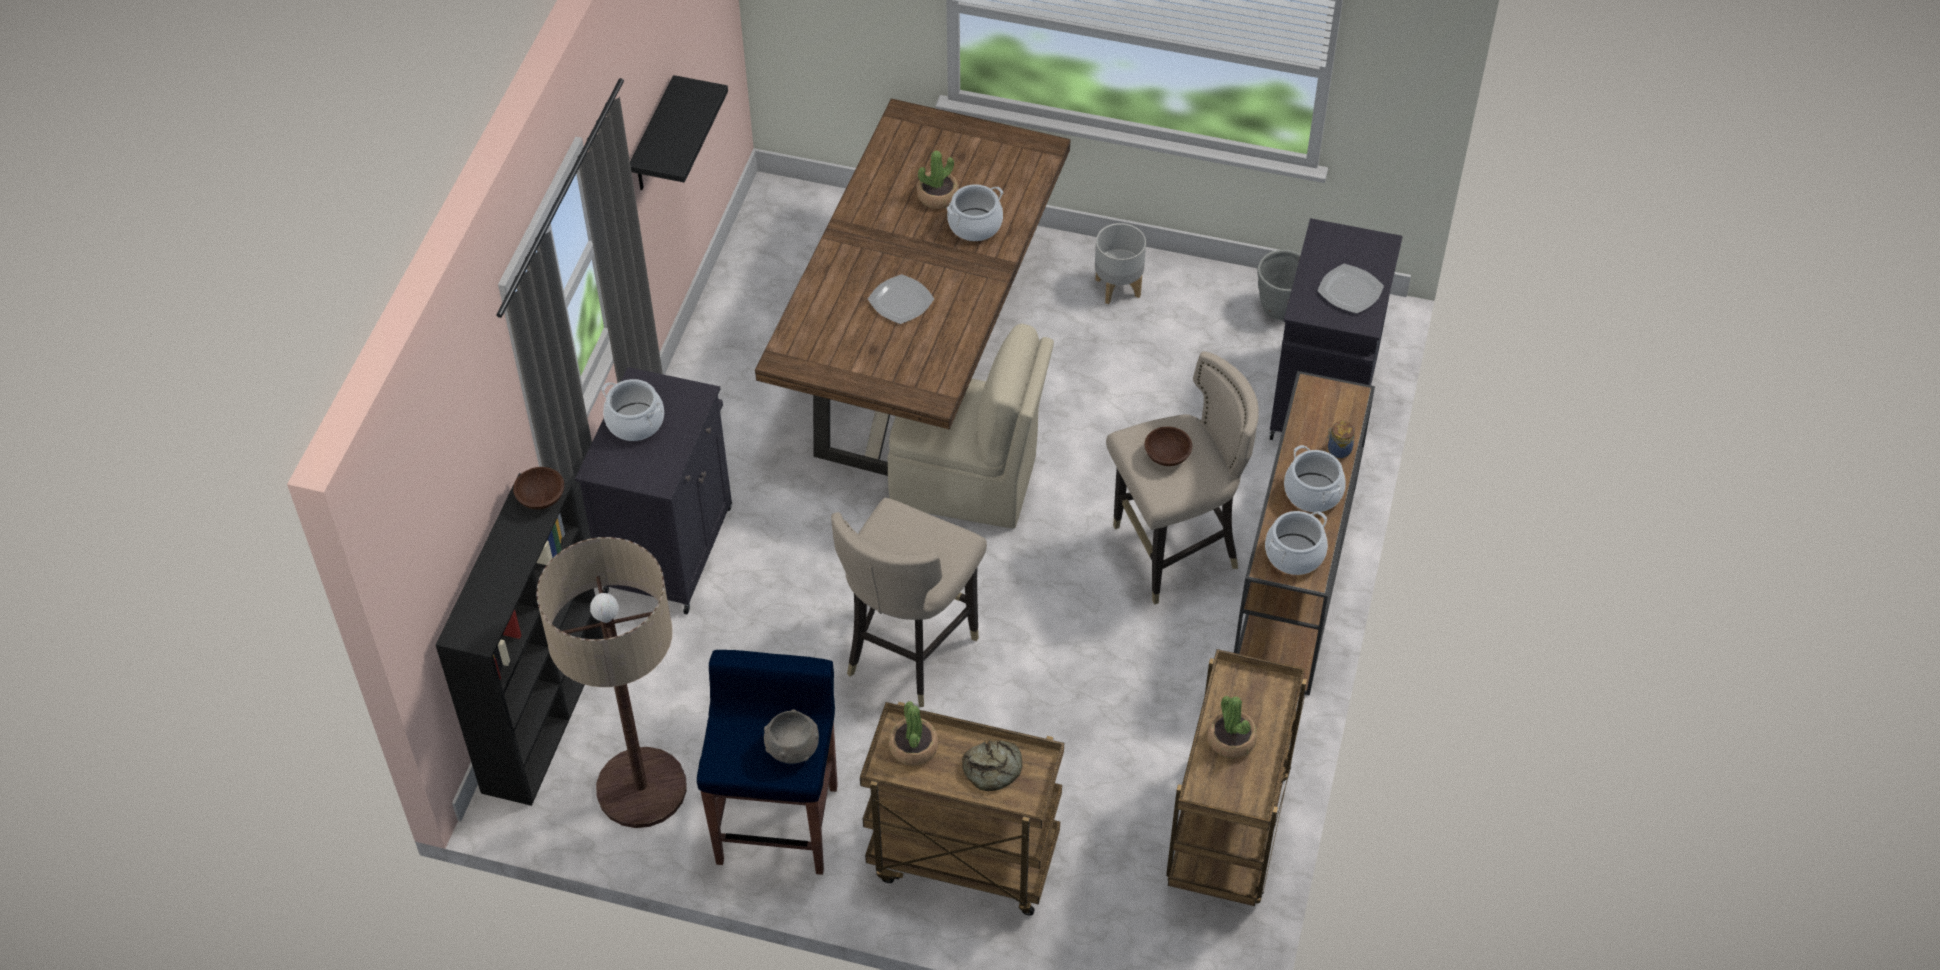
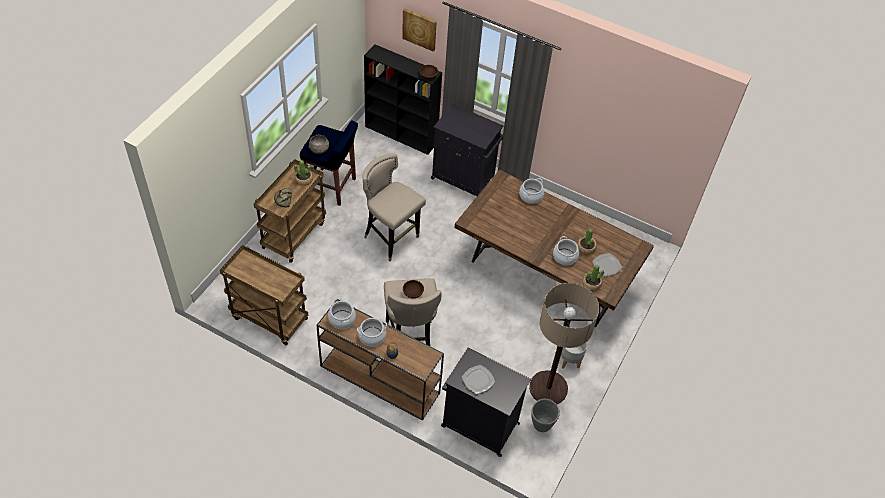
camera: 100 degrees right, 0 degrees up
(465, 463) = (420, 29): none -> picture
(635, 422) = (474, 123): cooking pot -> cooking pot (531, 196)
(642, 788) = (360, 154): floor lamp -> floor lamp (548, 388)
(653, 138) = (592, 116): black shelf -> none
(901, 301) = (525, 221): plate -> plate (607, 265)
(968, 482) = (469, 277): beige chair -> none
(1231, 740) = (264, 273): potted plant -> potted plant (591, 284)

